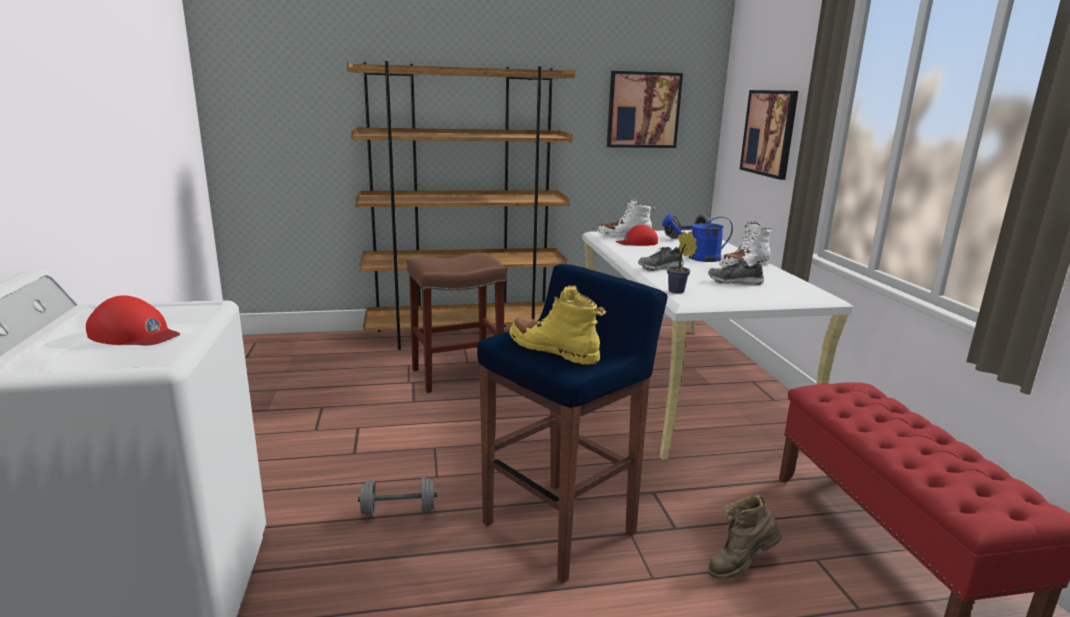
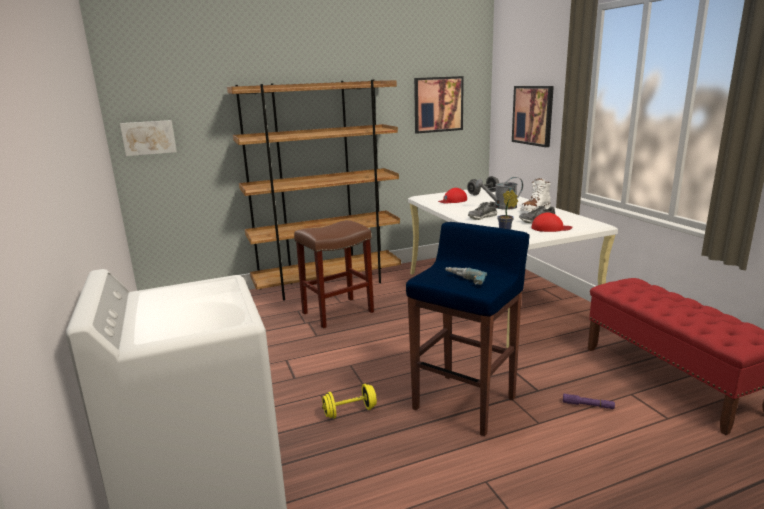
camera: 10 degrees left, 0 degrees up
(134, 334) = (201, 306): red cap -> red cap (550, 228)
(250, 122) = (149, 137): none -> picture
(398, 512) = (350, 411): grey dumbbell -> yellow dumbbell
(554, 350) = (462, 281): yellow boot -> power drill
(624, 236) = (440, 197): white boot -> none
(697, 258) = (501, 207): blue watering can -> grey watering can
(740, 565) = (588, 405): brown boot -> purple flashlight

